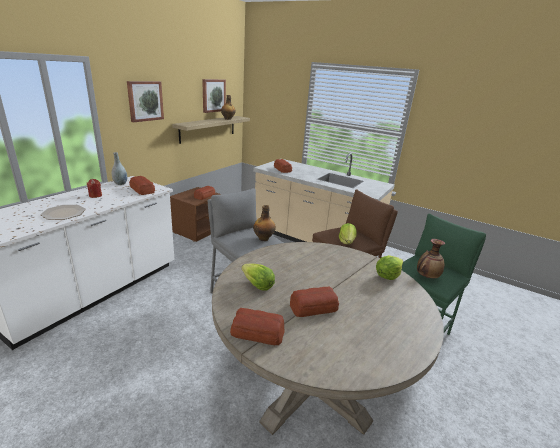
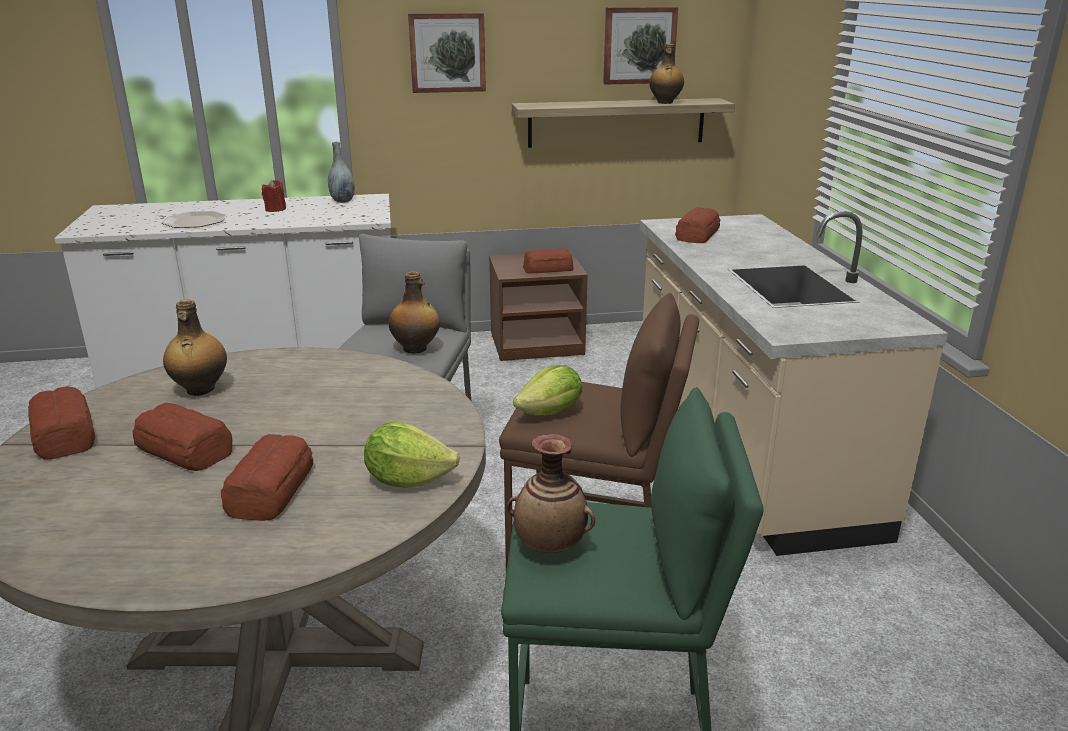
camera: 50 degrees right, 0 degrees up
(142, 190) = (346, 215): bread -> bread (269, 491)
(257, 285) = (200, 390): lettuce -> bottle

